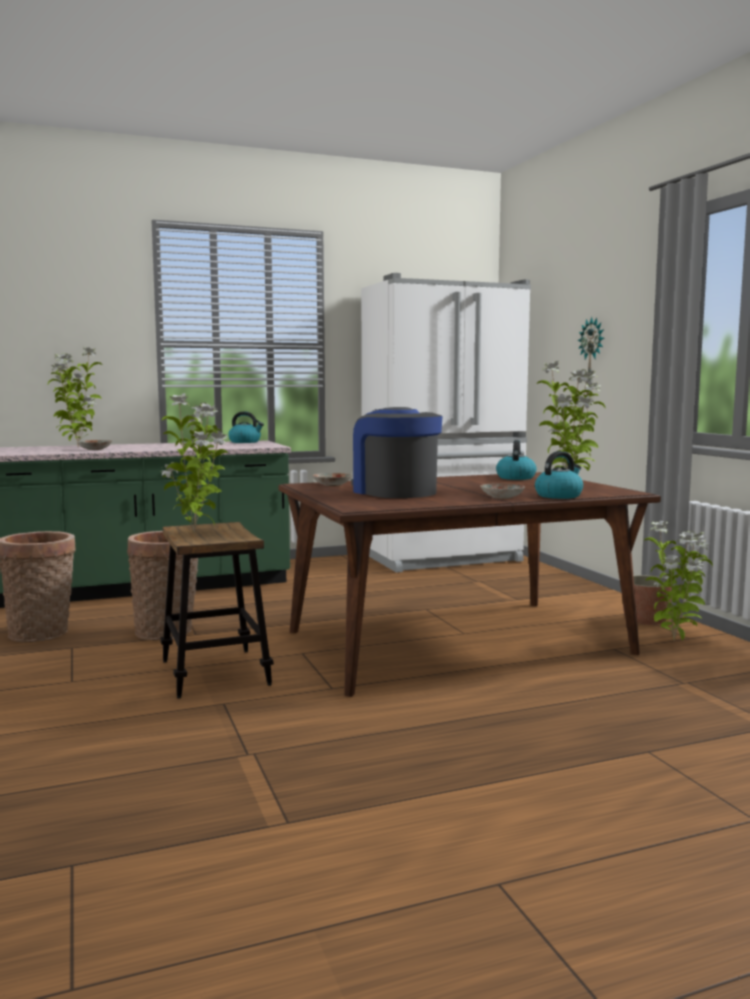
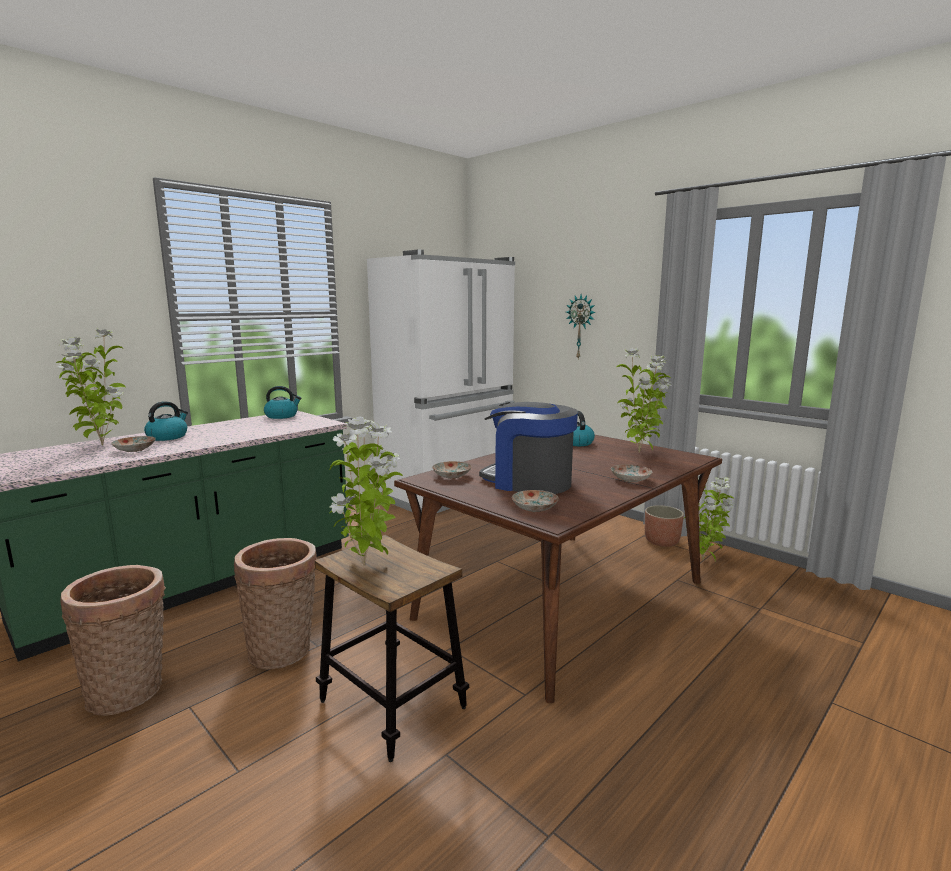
camera: 25 degrees left, 5 degrees up
(358, 502) = (534, 509): none -> plate
(559, 496) = (665, 470): kettle -> kettle (168, 437)

